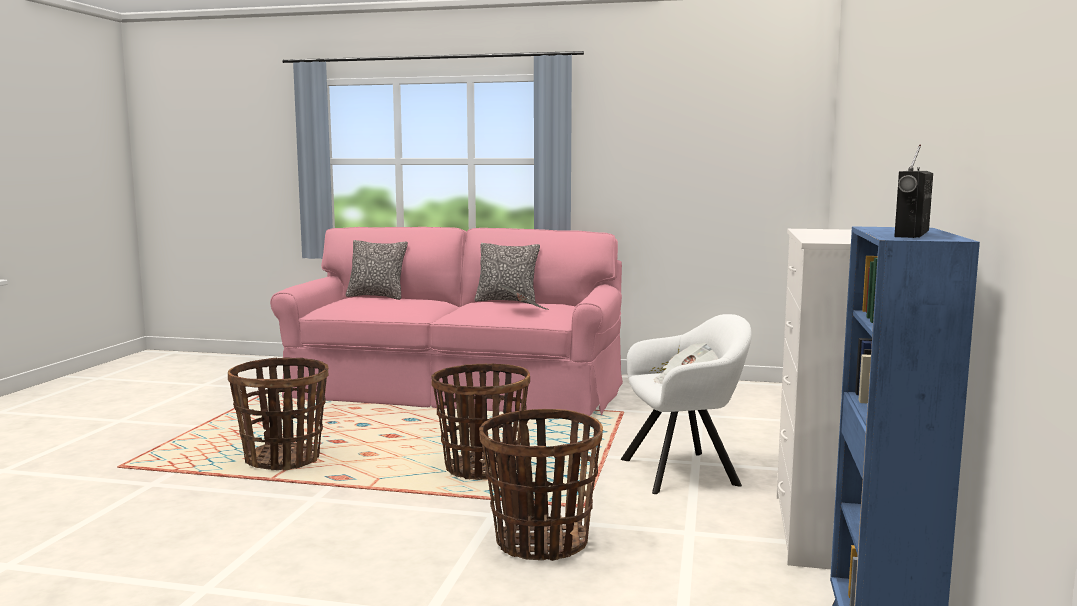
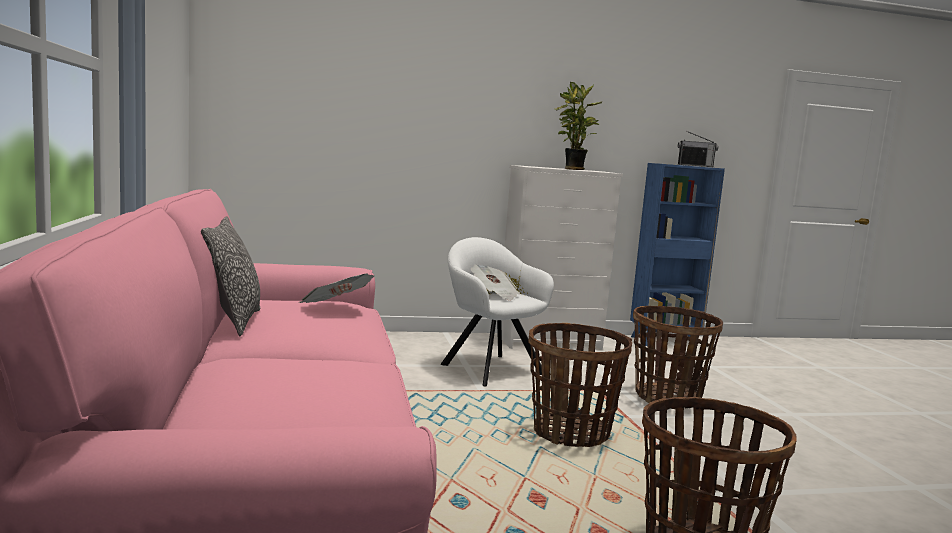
camera: 115 degrees left, 0 degrees up
(377, 297) = (189, 412): pillow -> none
(841, 236) = (573, 169): none -> potted plant

